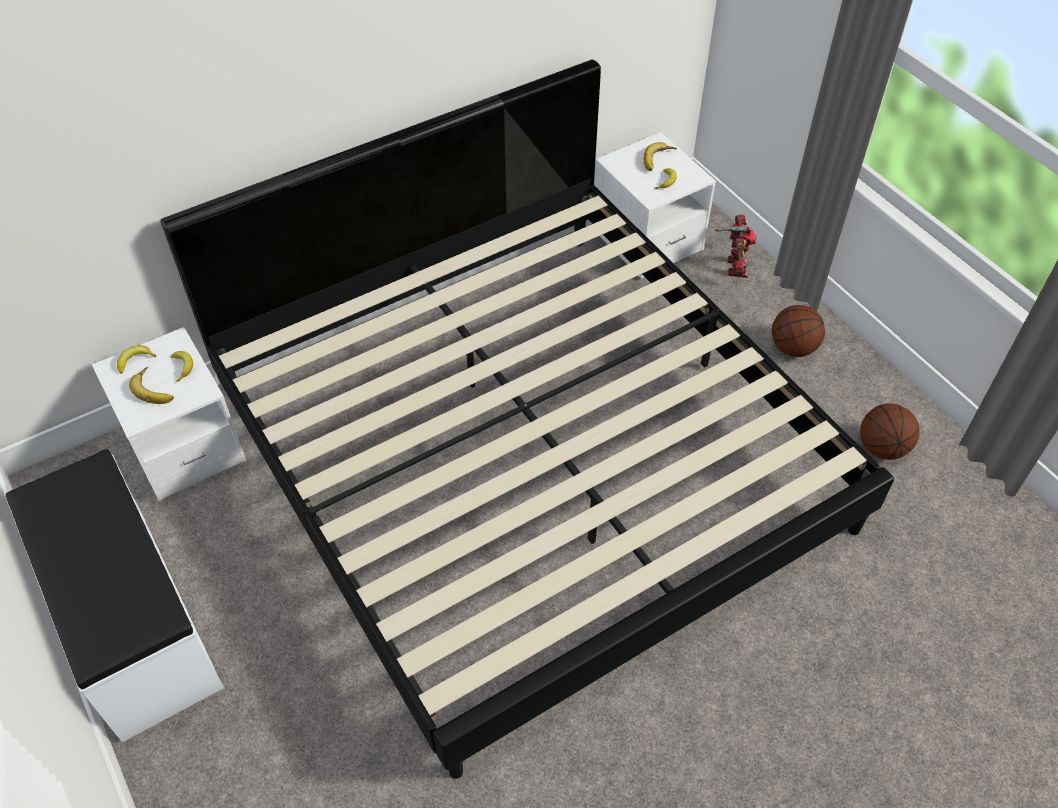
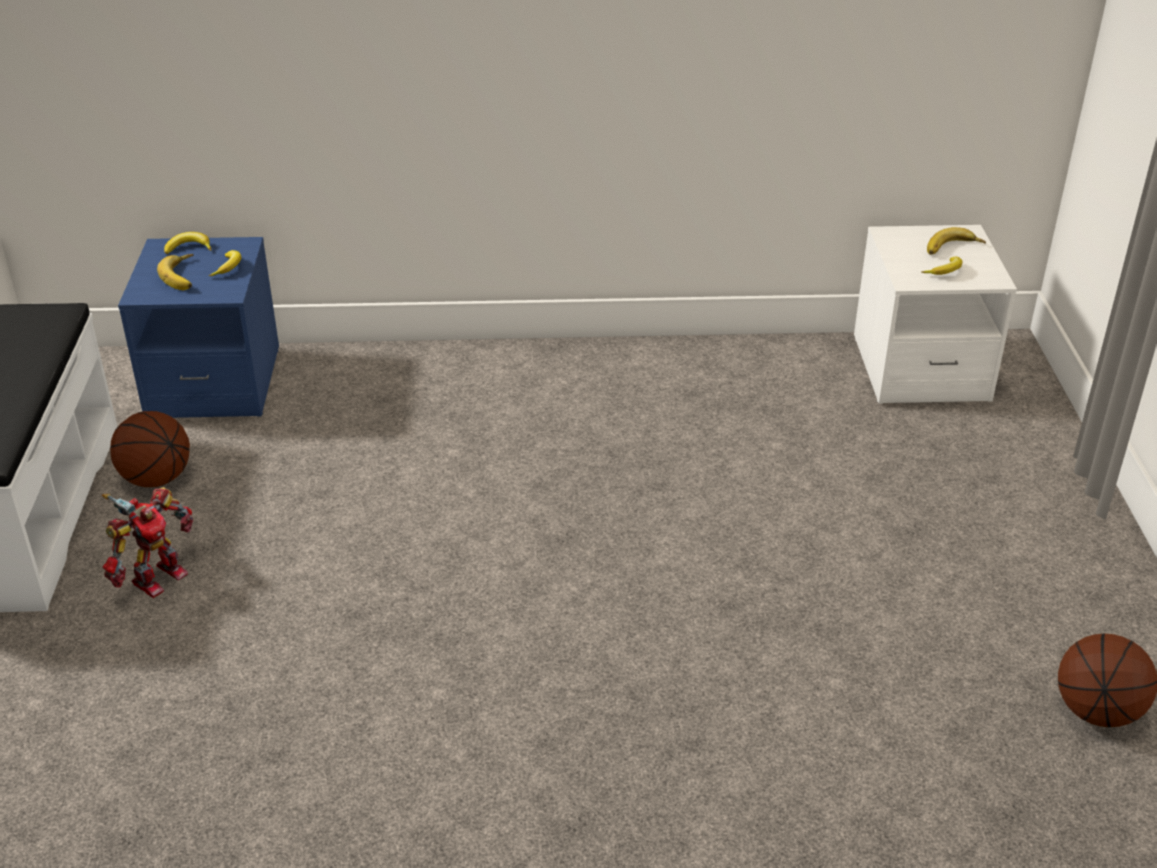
camera: 30 degrees right, 15 degrees down
(185, 446) = (214, 383): white nightstand -> blue nightstand
(528, 456) = (578, 530): bed -> none
(734, 267) = (1024, 434): toy robot -> toy robot (156, 577)
(792, 348) = (1042, 547): basketball -> basketball (156, 478)

